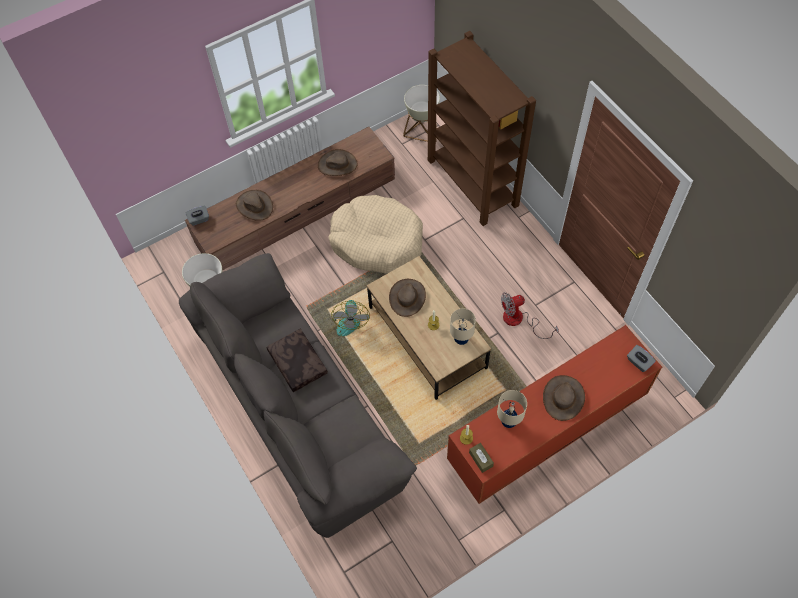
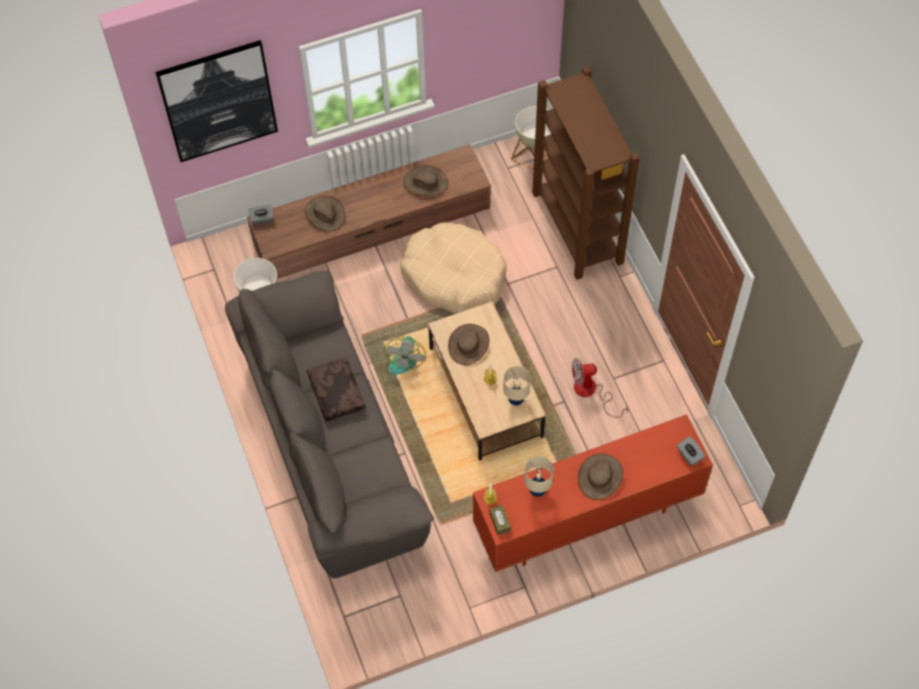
camera: 10 degrees right, 0 degrees up
(138, 111) = (218, 101): none -> picture

